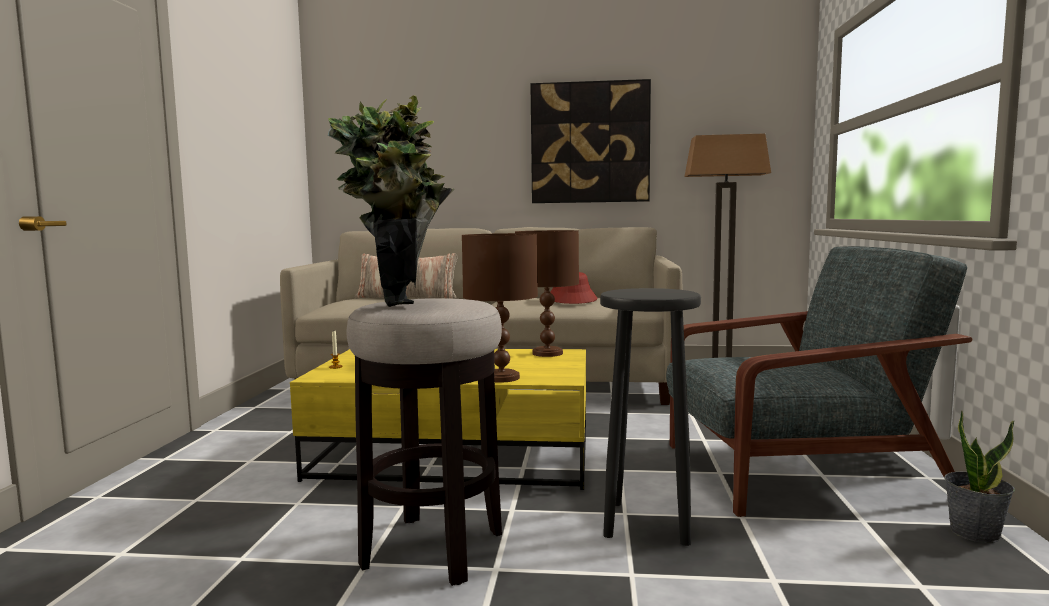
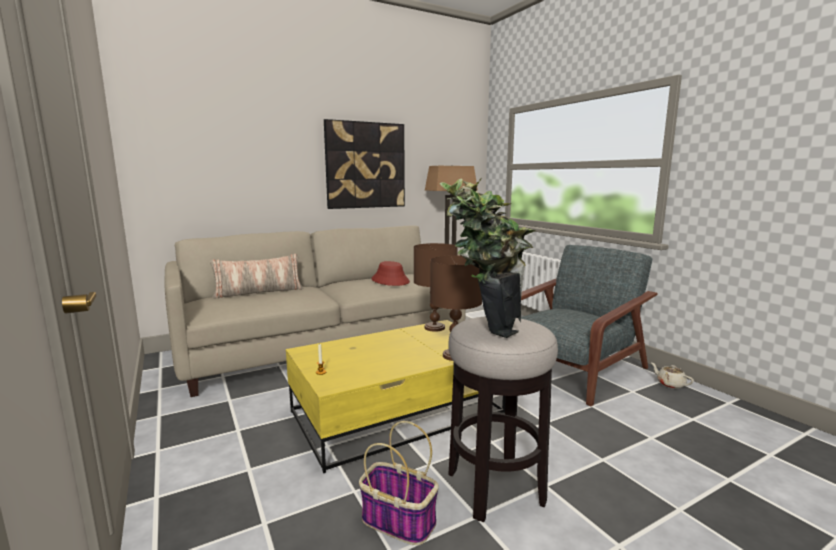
camera: 35 degrees left, 5 degrees up
(289, 537) = (397, 520): none -> basket
(647, 522) = (562, 424): black stool -> none
(974, 532) = (670, 384): potted plant -> beige teapot

